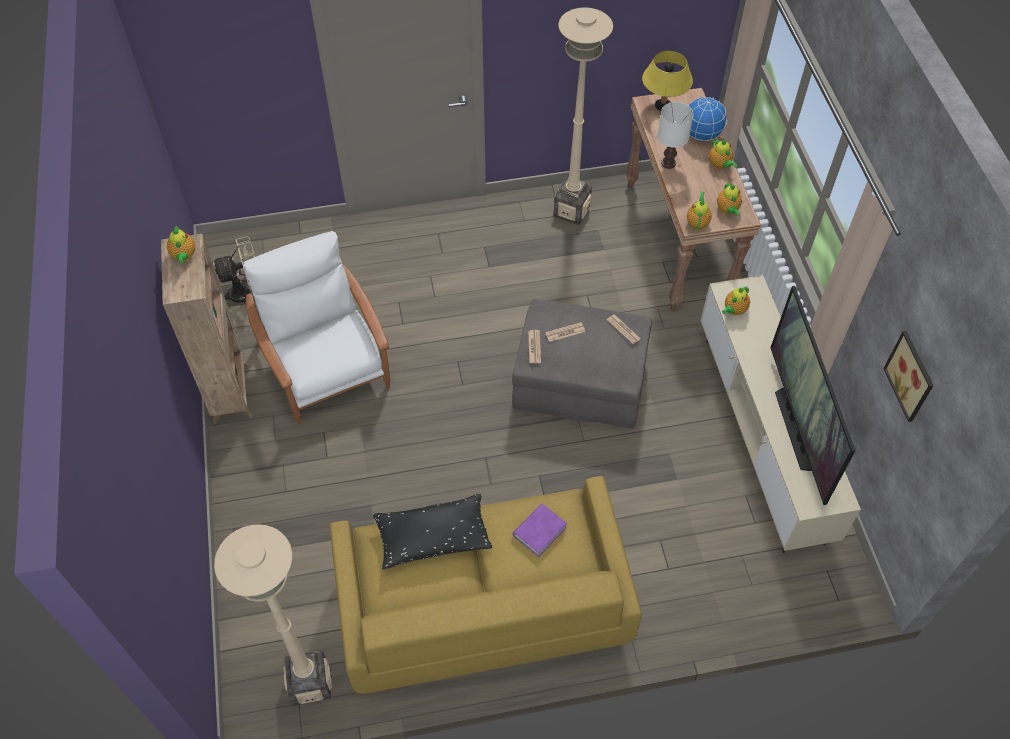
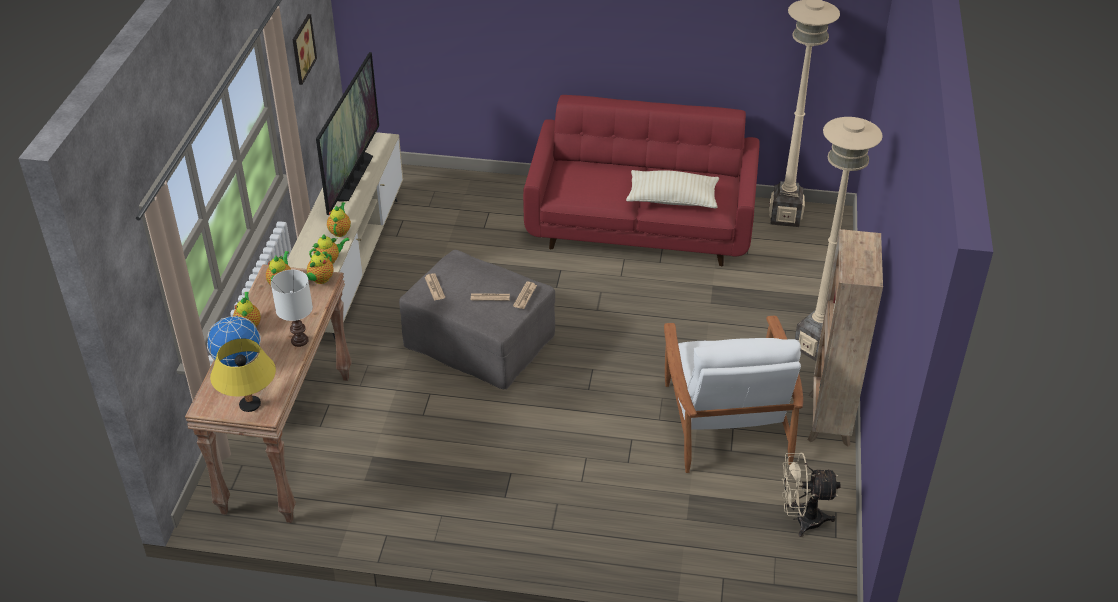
camera: 160 degrees left, 15 degrees down
(184, 256) = (858, 266): teapot -> teapot (340, 231)
(433, 538) = (672, 199): black pillow -> beige pillow
(482, 605) = (641, 225): yellow sofa -> red sofa
(539, 531) = (588, 185): purple book -> none
(572, 211) = (379, 511): beige floor lamp -> beige floor lamp (815, 347)

